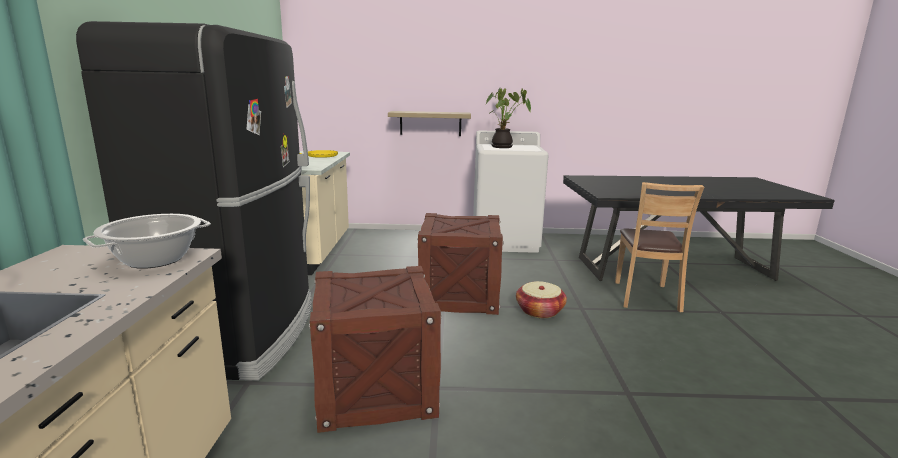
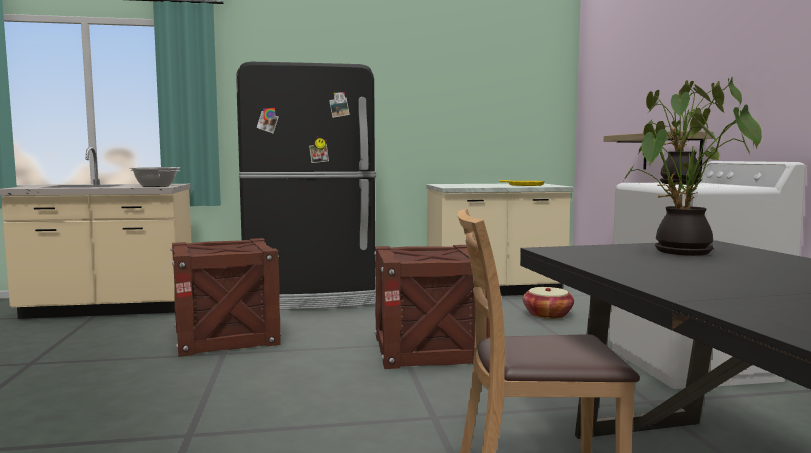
camera: 80 degrees right, 10 degrees down
(539, 311) = (407, 390): basket -> basket (547, 315)
(607, 183) = (682, 252): none -> potted plant

